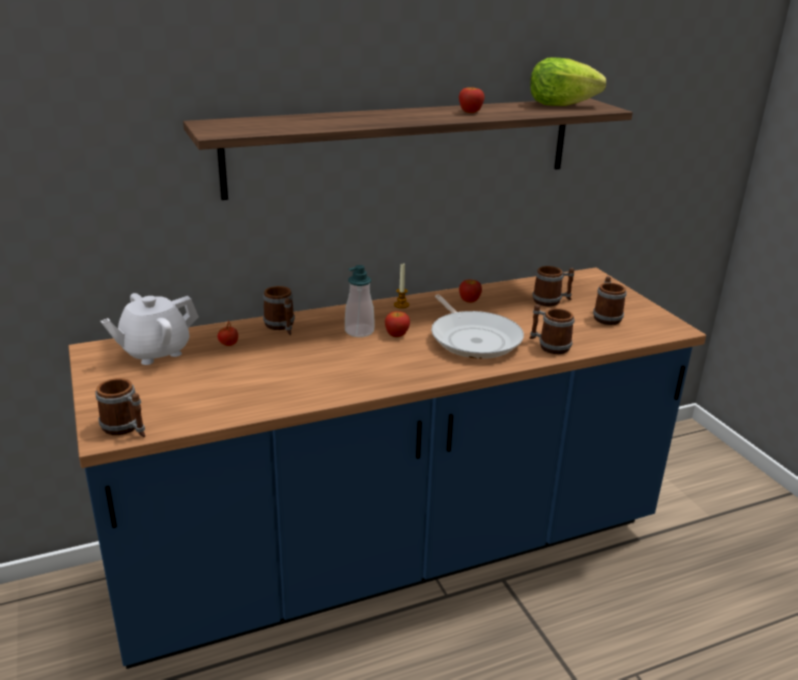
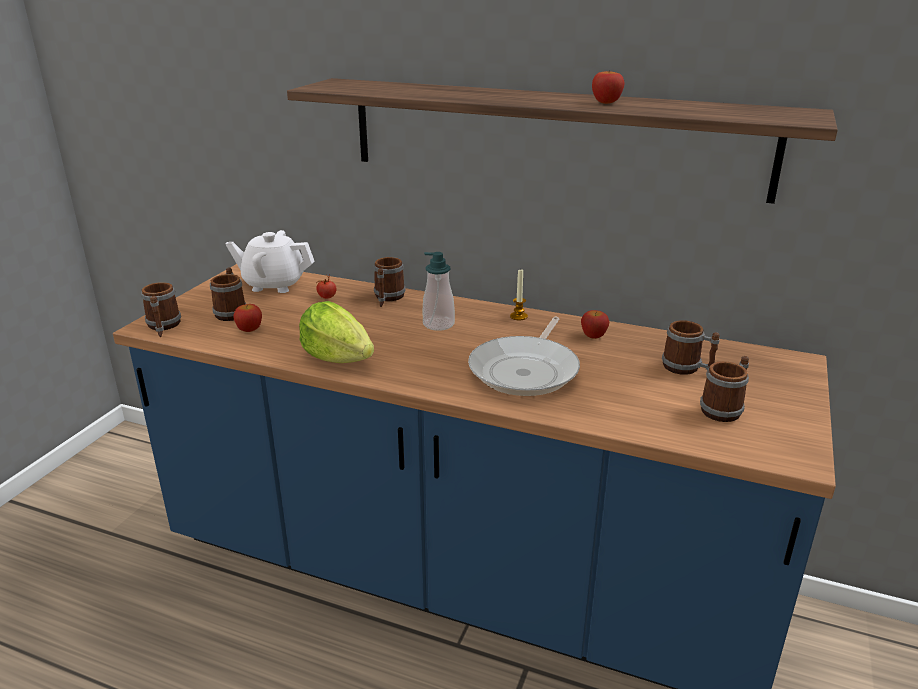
camera: 45 degrees right, 0 degrees up
(397, 334) = (463, 339): apple -> apple (250, 329)
(549, 345) = (591, 408): mug -> mug (231, 312)
(560, 105) = (751, 110): lettuce -> lettuce (337, 358)

